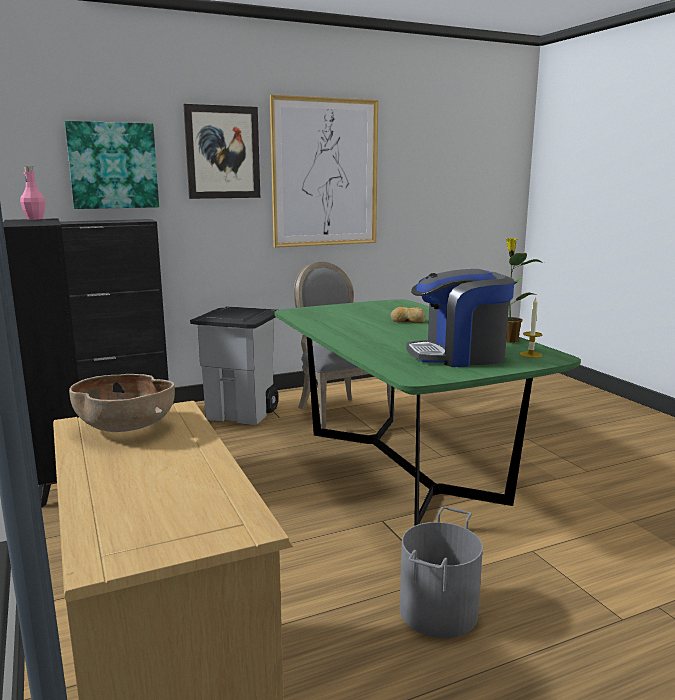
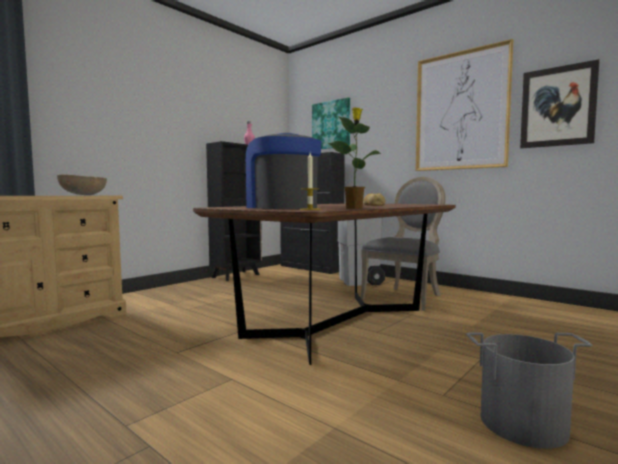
camera: 65 degrees right, 10 degrees down
(222, 152) = (387, 108): picture -> picture (557, 107)
(402, 466) = (339, 323): green dining table -> brown dining table
(437, 611) = (135, 356): grey bucket -> grey bucket (522, 423)

